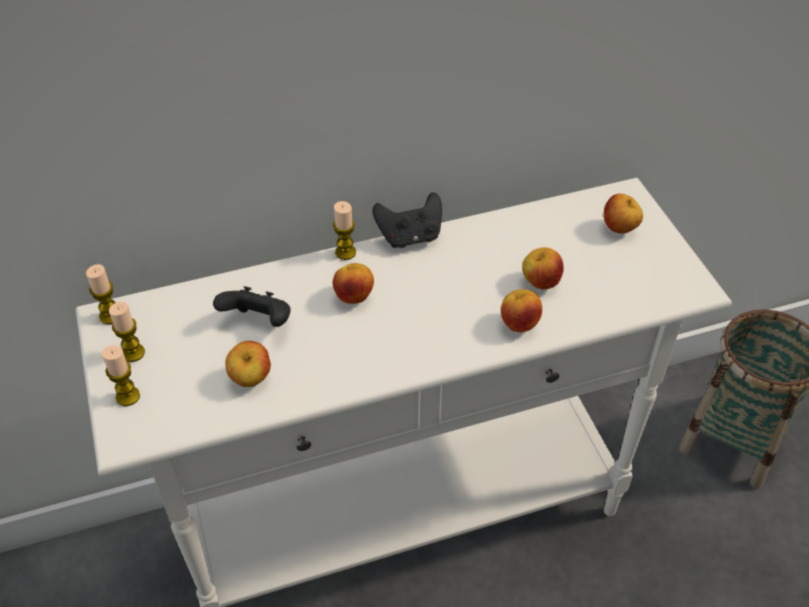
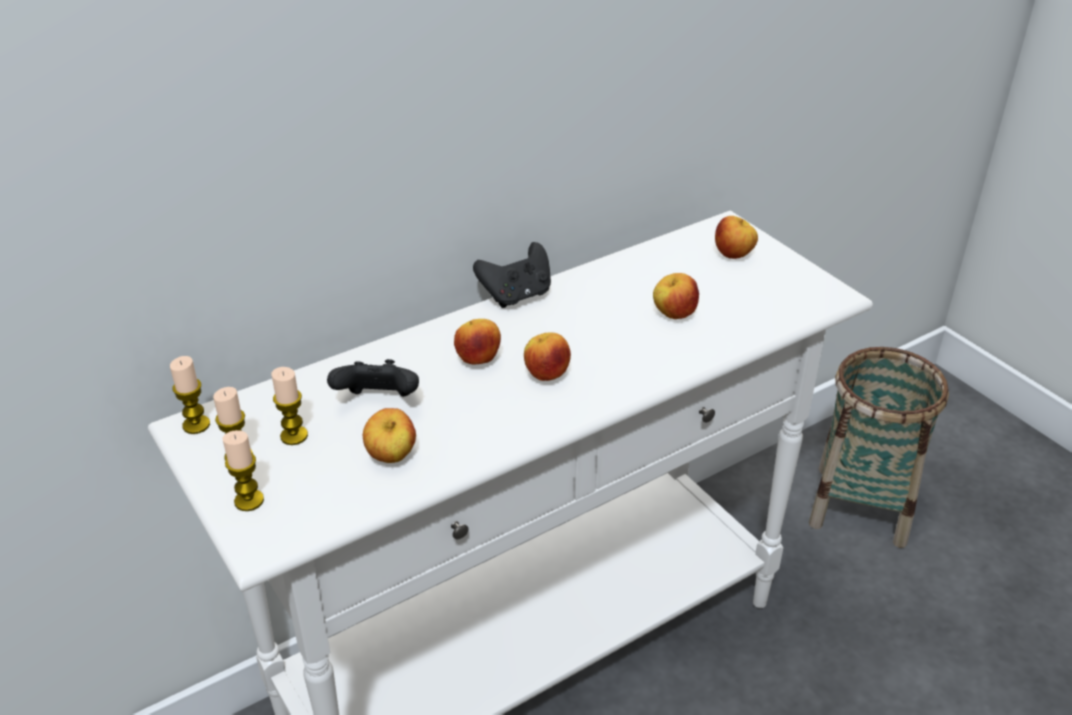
camera: 15 degrees left, 10 degrees down
(345, 252) = (451, 320): candle -> candle (294, 436)
(519, 324) = (668, 355): apple -> apple (546, 375)

